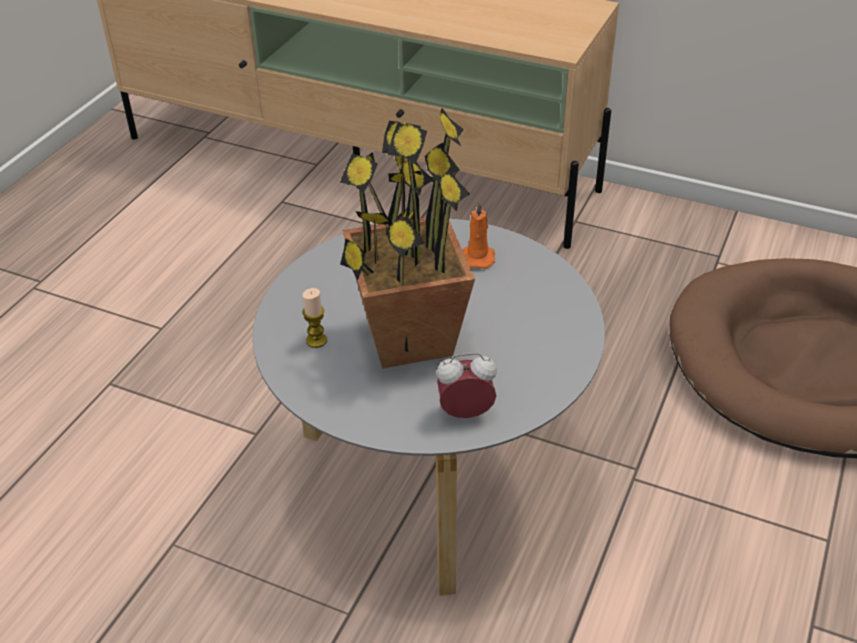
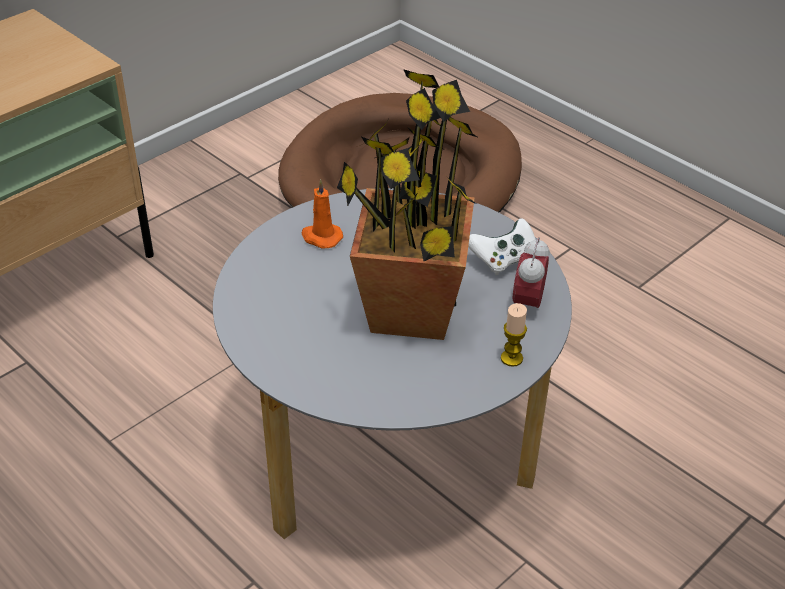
camera: 70 degrees left, 0 degrees up
(316, 340) = (378, 375): candle -> candle (511, 358)
(522, 380) = (503, 260): none -> white game controller

